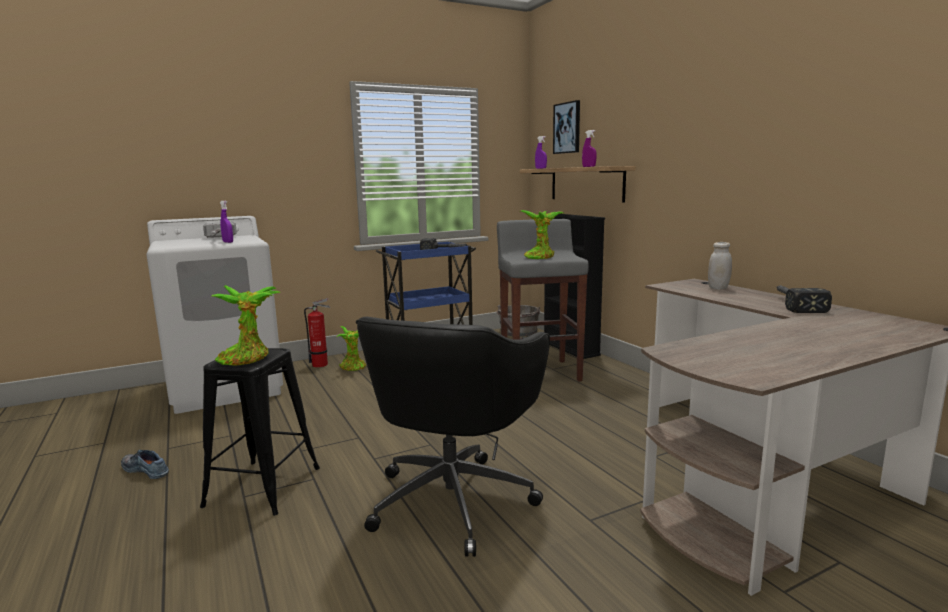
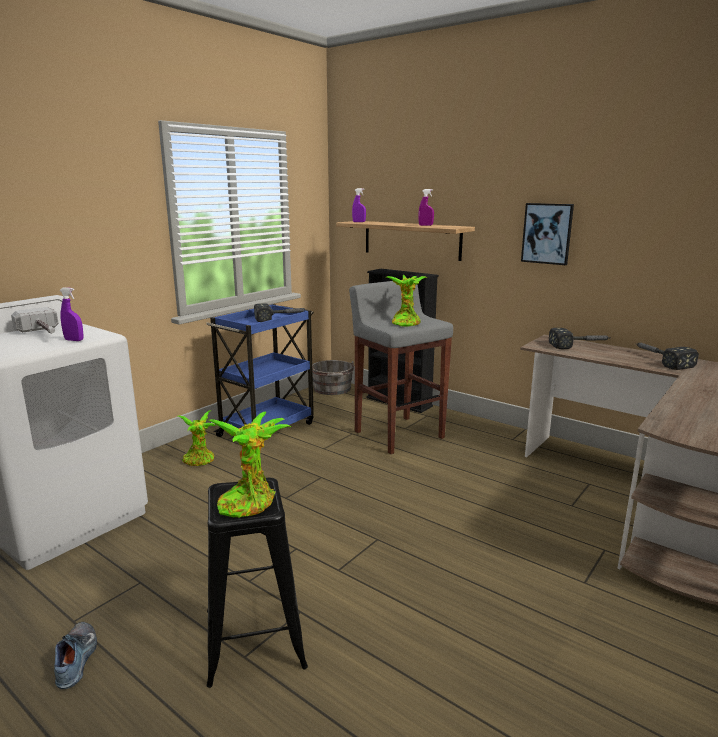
camera: 25 degrees left, 5 degrees up
(147, 469) = (78, 659): shoe -> shoe turned 75 degrees clockwise
(322, 364) = (155, 463): fire extinguisher -> none
(454, 498) = (458, 593): black office chair -> none
(567, 128) = (385, 181): picture -> picture (547, 233)
(718, 288) = (581, 345): white jar -> hammer

